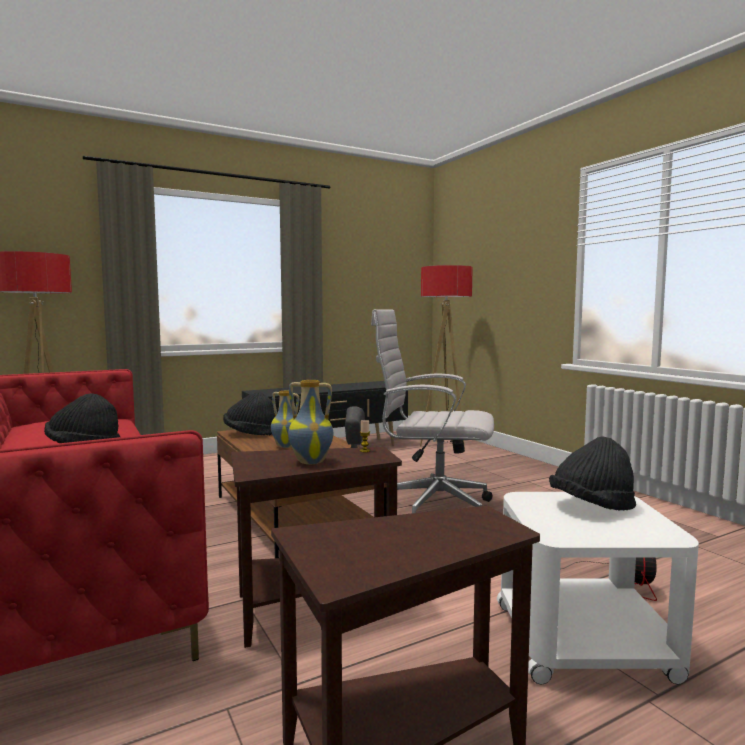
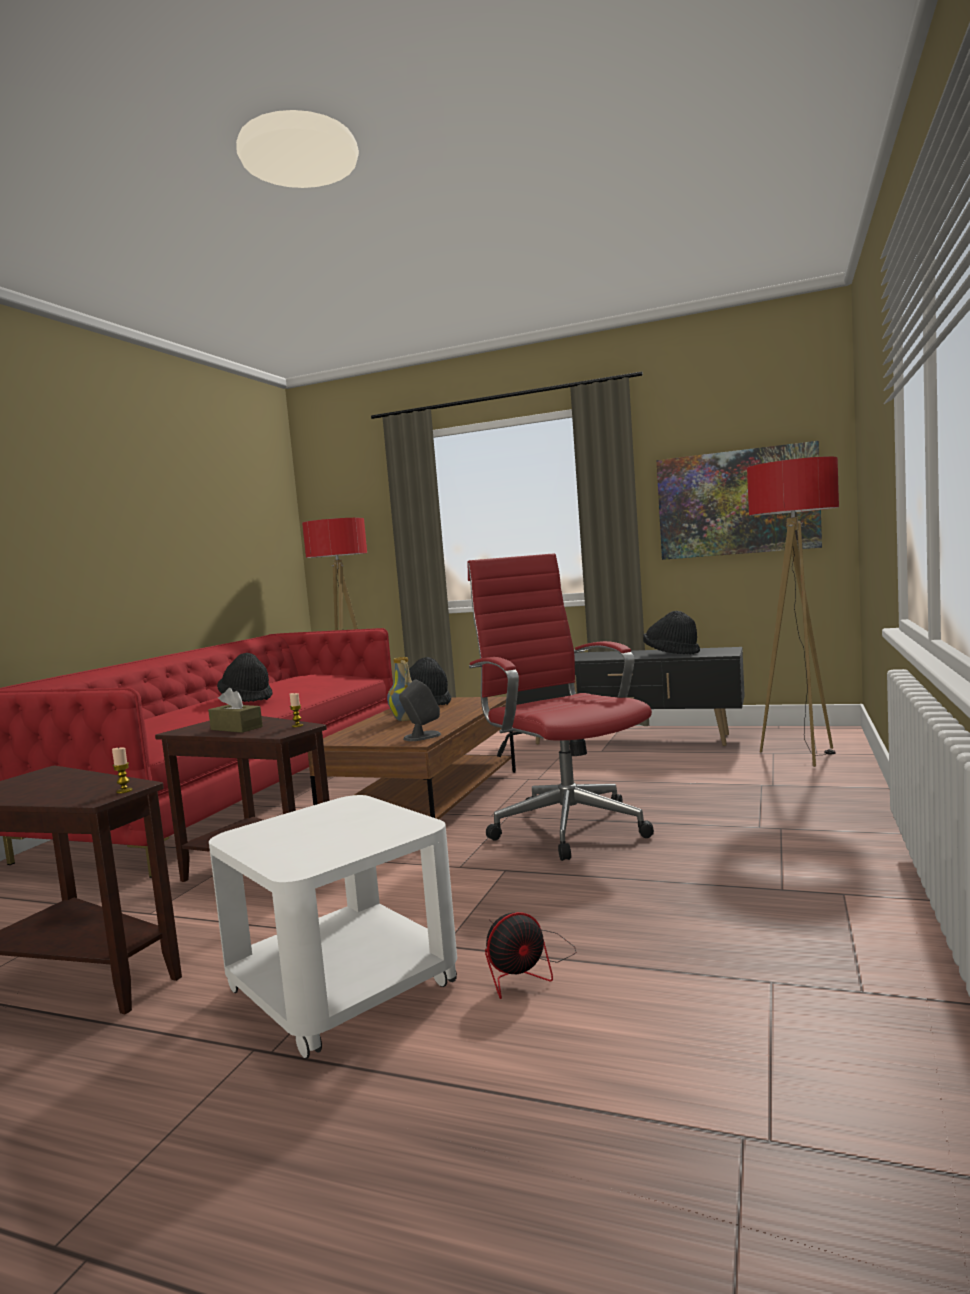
camera: 50 degrees right, 0 degrees up
(311, 461) = (236, 728): vase -> brown tissue box
(375, 286) = (737, 502): none -> picture
(432, 507) = (566, 826): white office chair -> red office chair
(496, 518) = (124, 791): none -> candle
(591, 507) = (358, 825): black hat -> black hat (671, 654)

